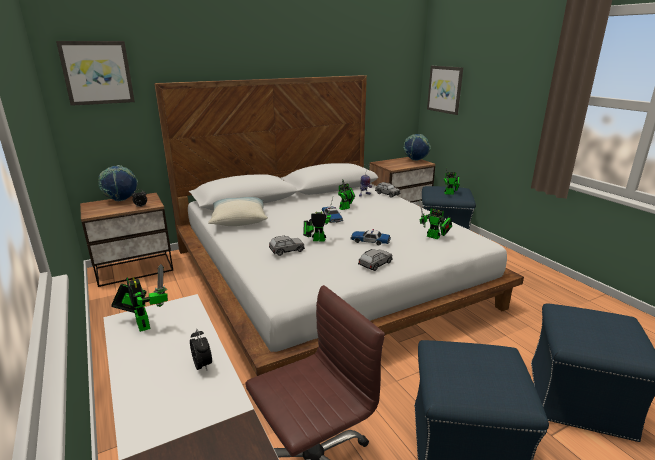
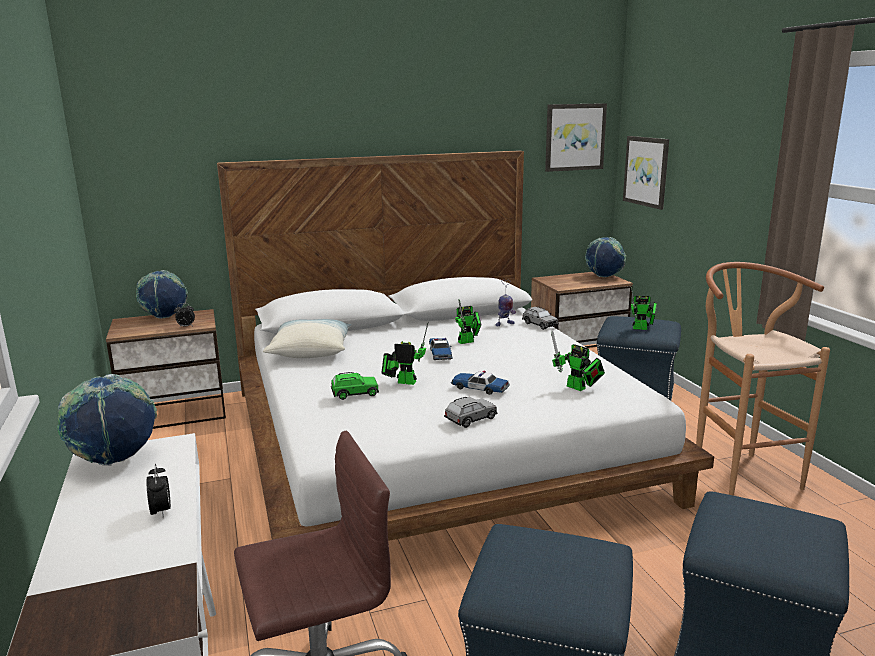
camera: 10 degrees right, 5 degrees down
(97, 73) = (145, 149): picture -> picture (574, 137)
(142, 323) = (115, 460): toy robot -> globe
(286, 250) = (354, 393): grey toy car -> green toy car
(525, 282) = (738, 470): none -> brown stool

